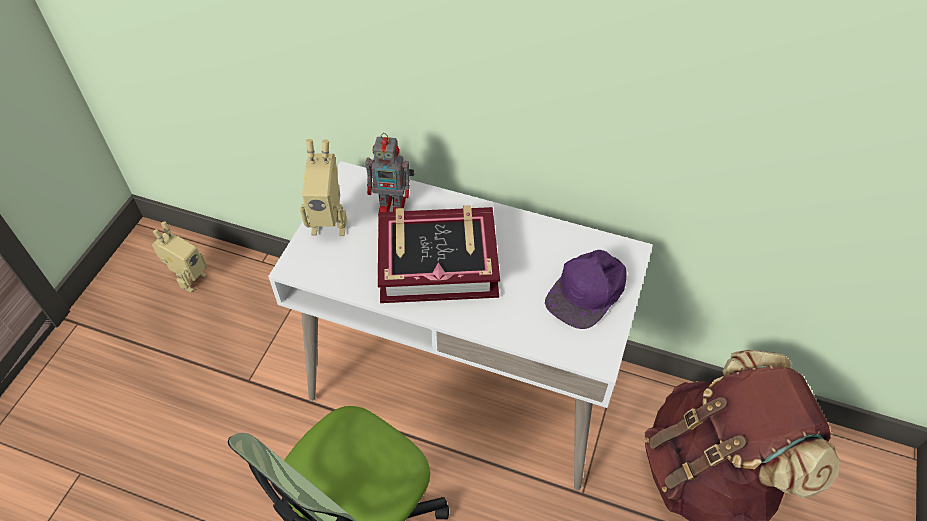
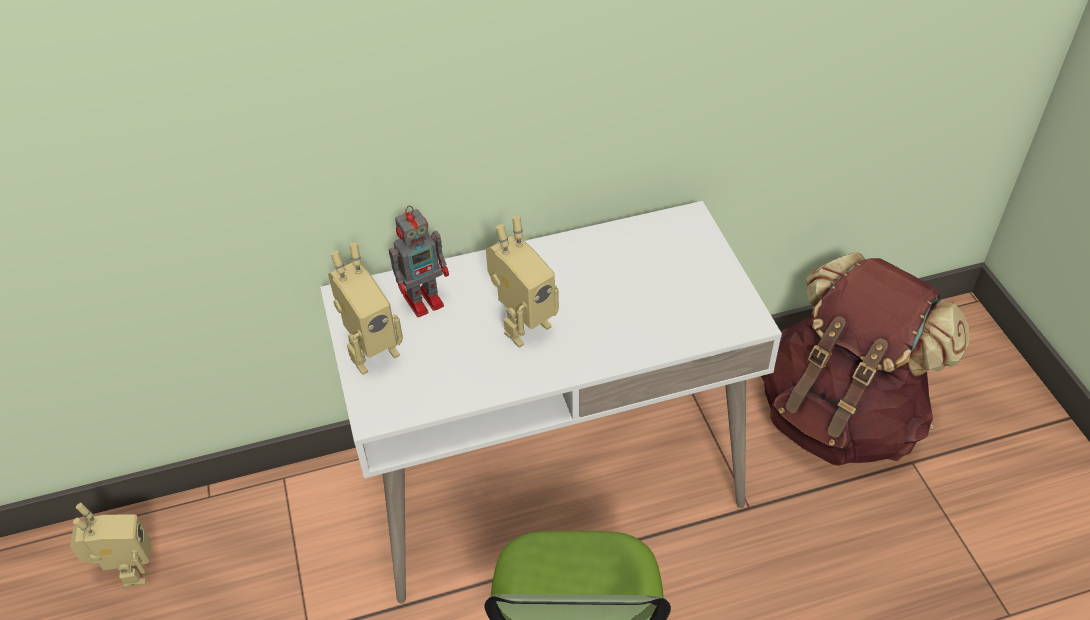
camera: 35 degrees left, 5 degrees down
(438, 262) = (522, 325): book -> toy robot
(587, 291) = (686, 272): purple cap -> none

